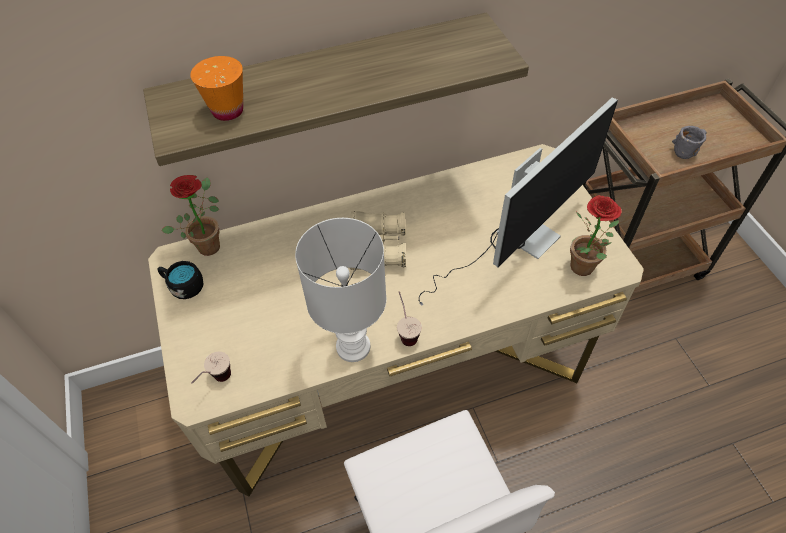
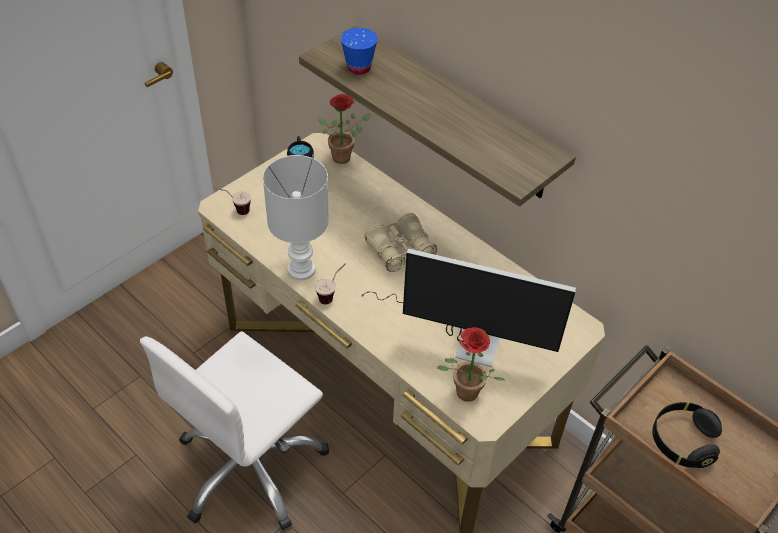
camera: 60 degrees right, 5 degrees down
(228, 111) = (358, 68): orange cup -> blue cup
(687, 148) = (682, 442): grey mug -> black headphones

